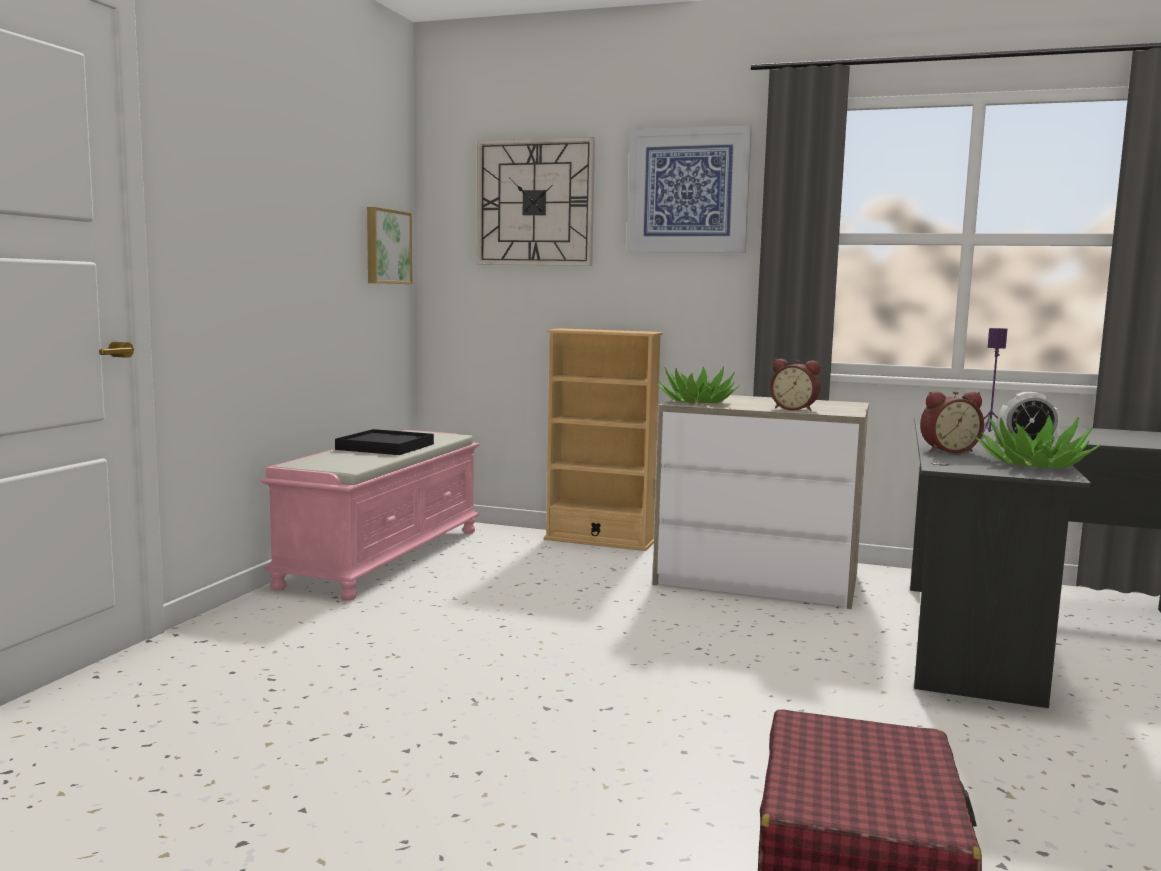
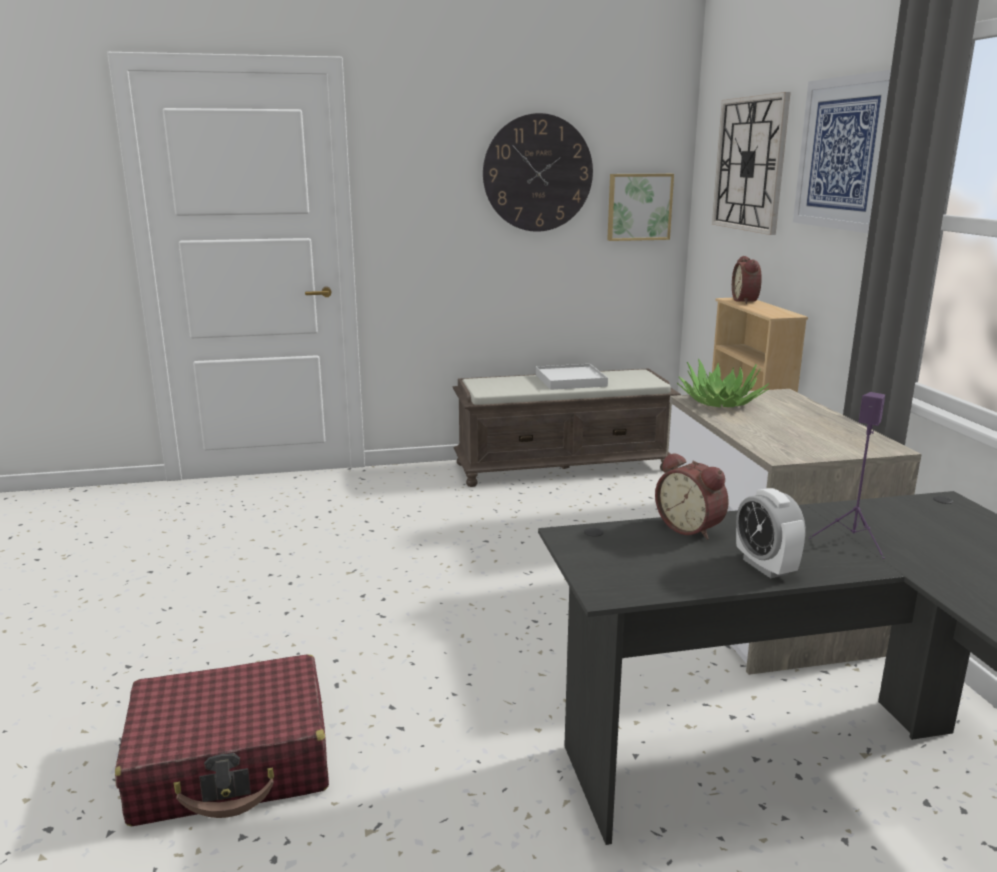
camera: 60 degrees right, 10 degrees up
(316, 197) = (537, 173): none -> wall clock
(383, 557) = (563, 466): pink bench -> brown bench
(385, 447) = (570, 380): black tray -> white tray
(794, 409) = (761, 435): alarm clock -> alarm clock (747, 301)
(1033, 464) = (669, 575): potted plant -> none

